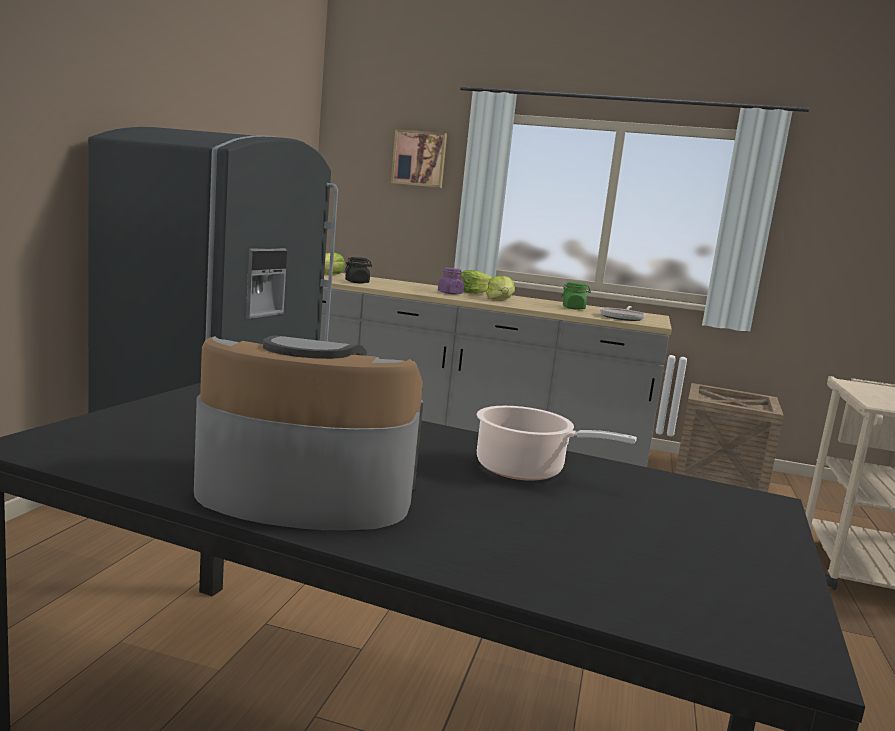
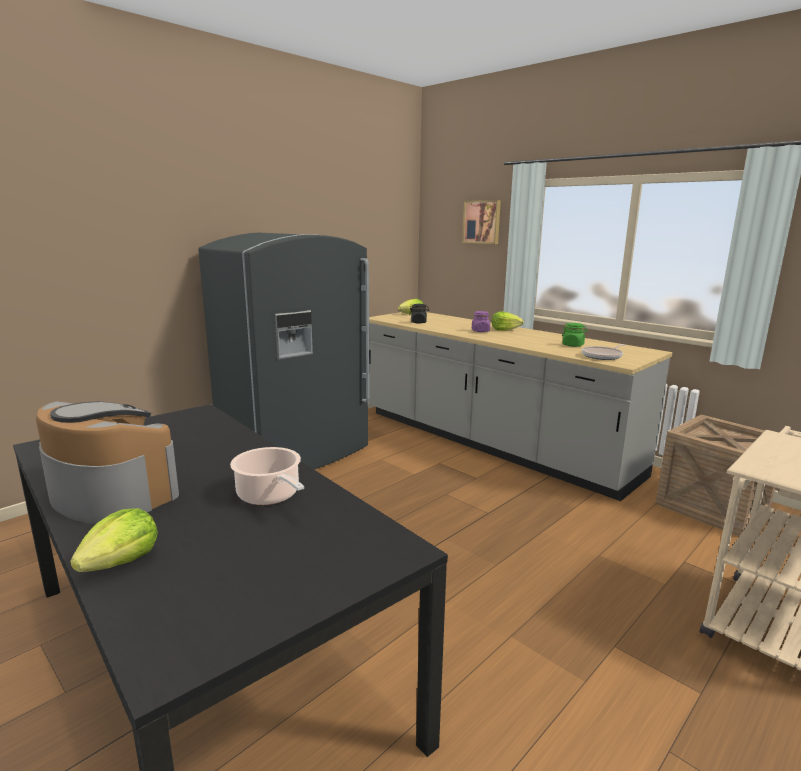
camera: 30 degrees right, 5 degrees up
(500, 300) = (514, 337): lettuce -> lettuce (121, 561)

